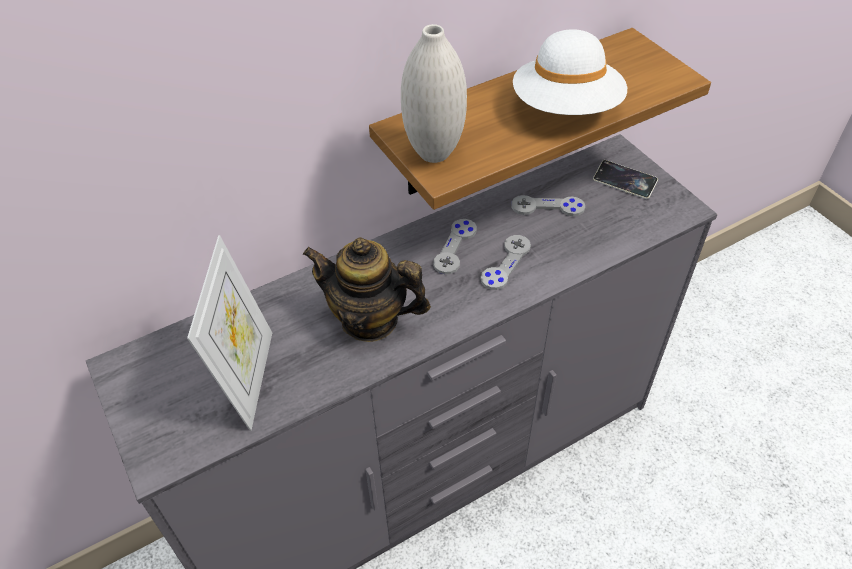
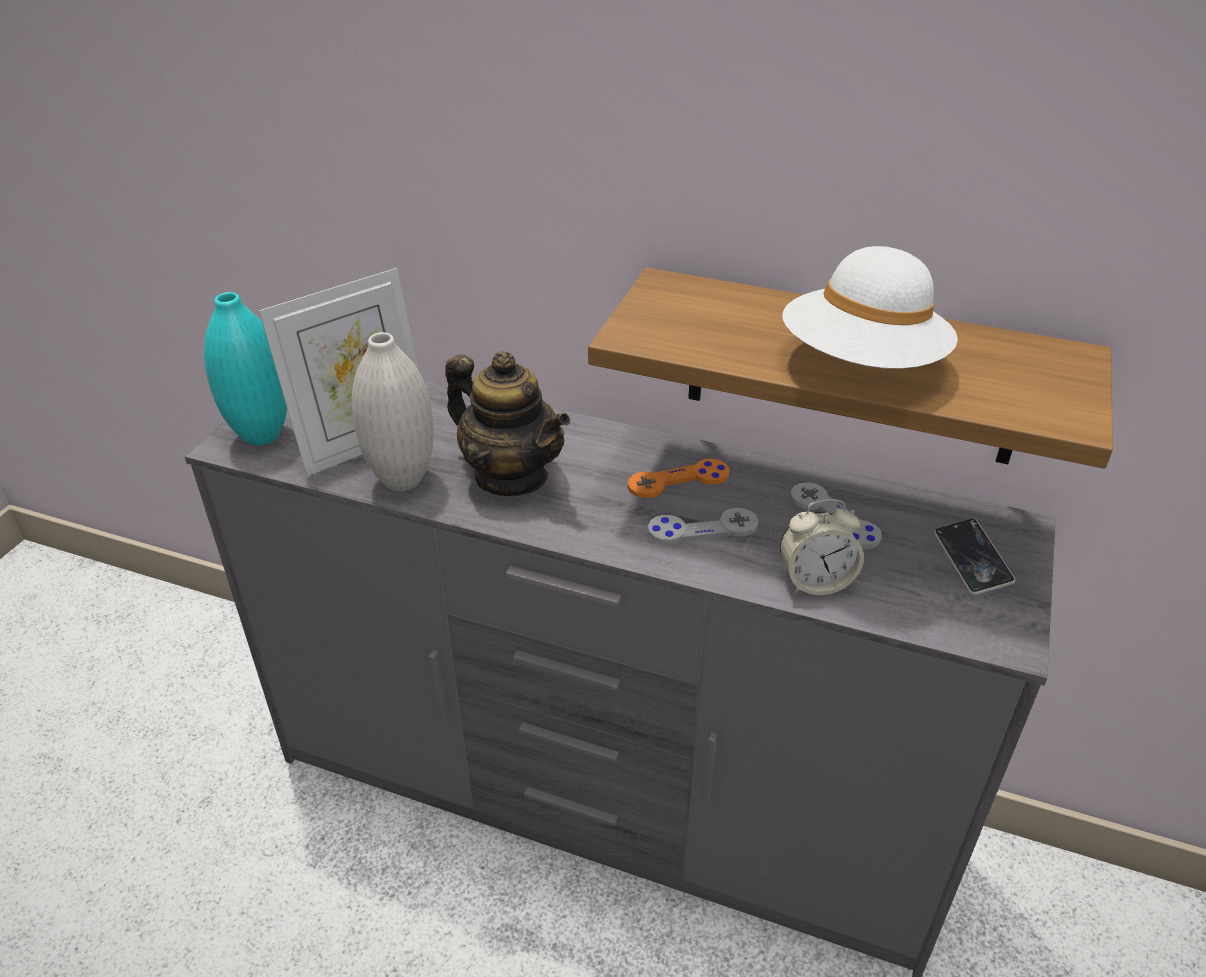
camera: 50 degrees right, 10 degrees down
(169, 435) = (262, 435): none -> turquoise vase
(370, 319) = (511, 475): teapot -> teapot turned 150 degrees clockwise
(434, 153) = (655, 317): white vase -> white vase (403, 480)
(455, 247) = (678, 481): grey game controller -> orange game controller
(588, 247) = (815, 581): none -> alarm clock

